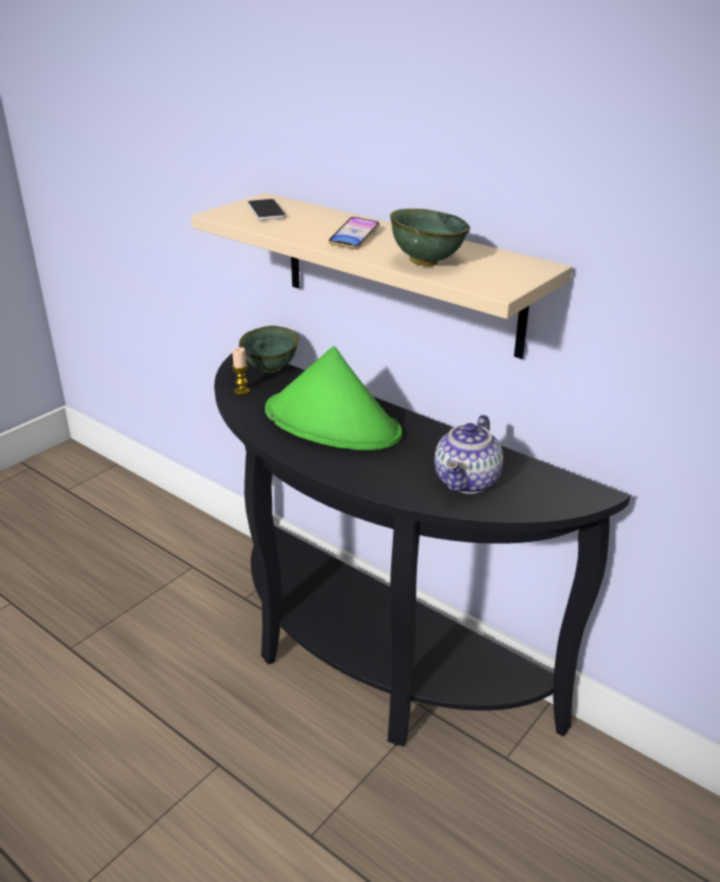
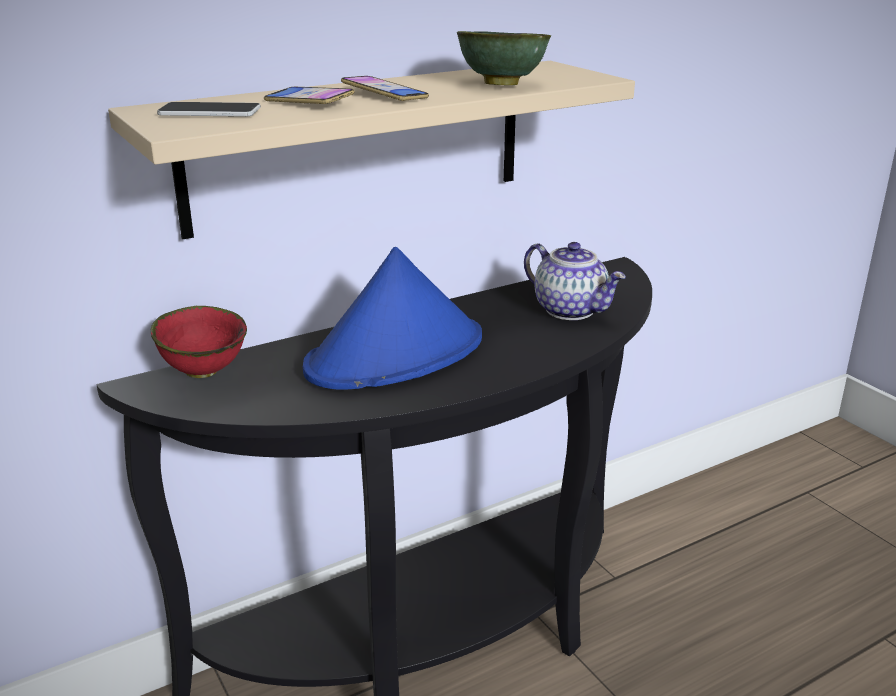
camera: 70 degrees left, 5 degrees down
(242, 391) = (247, 401): candle -> none
(272, 369) = (205, 371): green bowl -> red bowl
(312, 225) = (309, 102): none -> phone
(333, 423) = (396, 354): green hat -> blue hat

